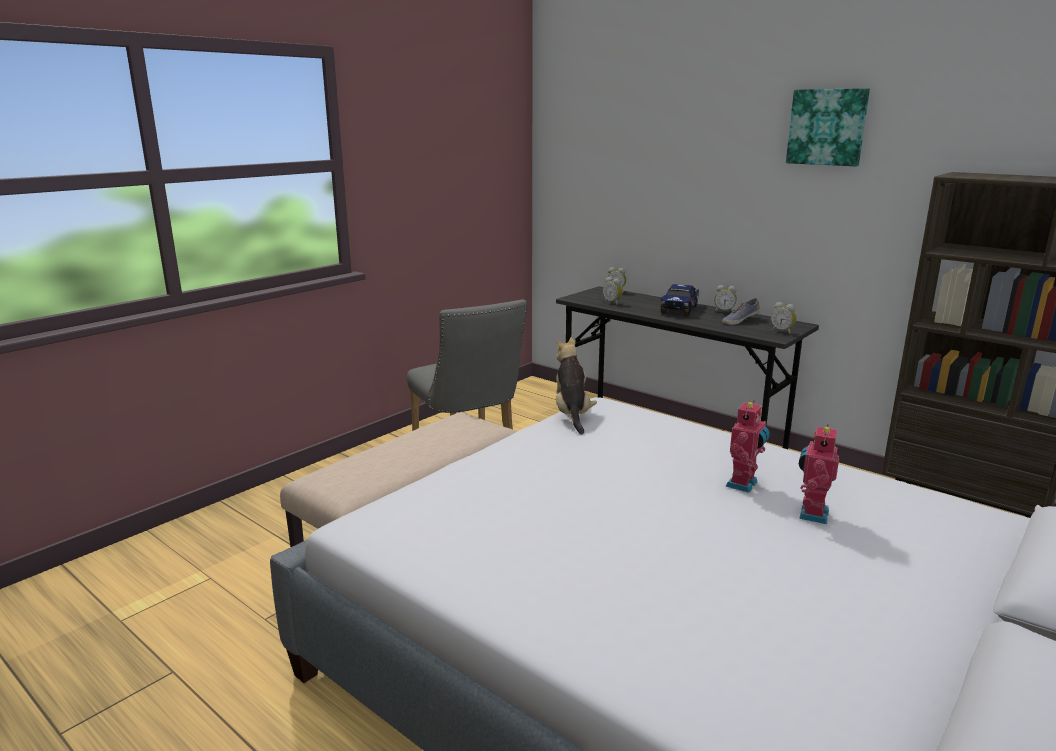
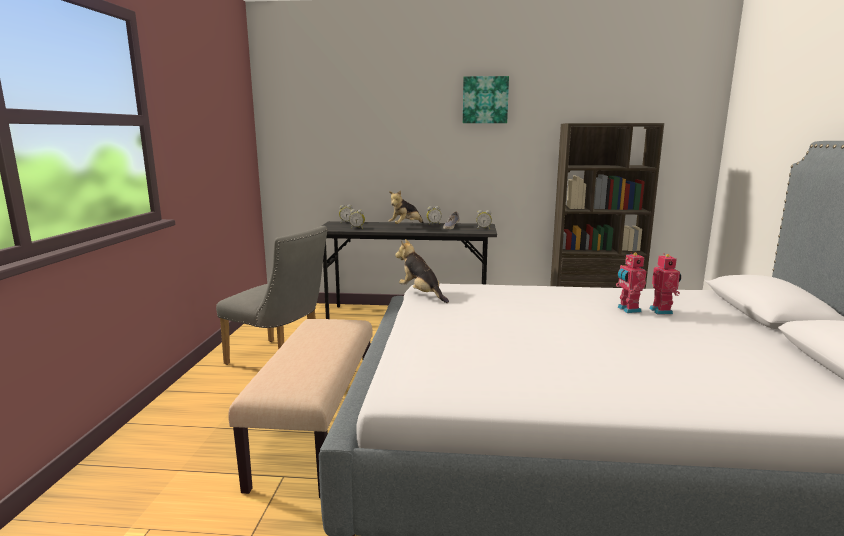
camera: 35 degrees left, 5 degrees down
(679, 309) = (405, 226): toy truck -> plush toy
(744, 485) = (576, 305): toy robot -> toy robot (662, 311)

